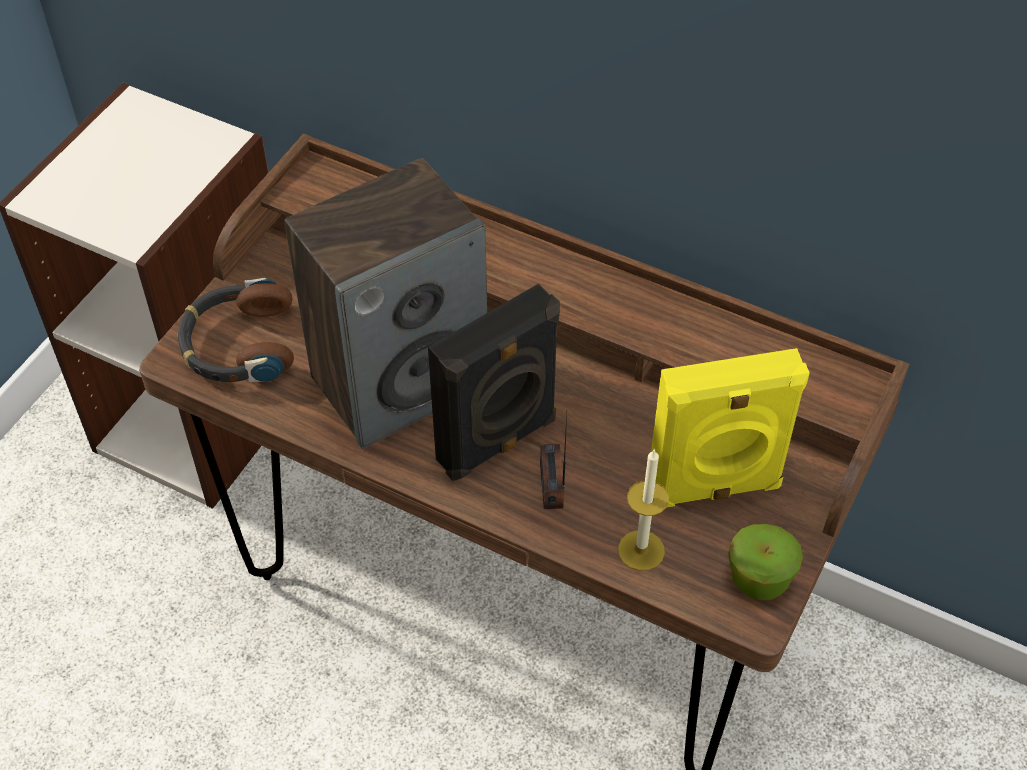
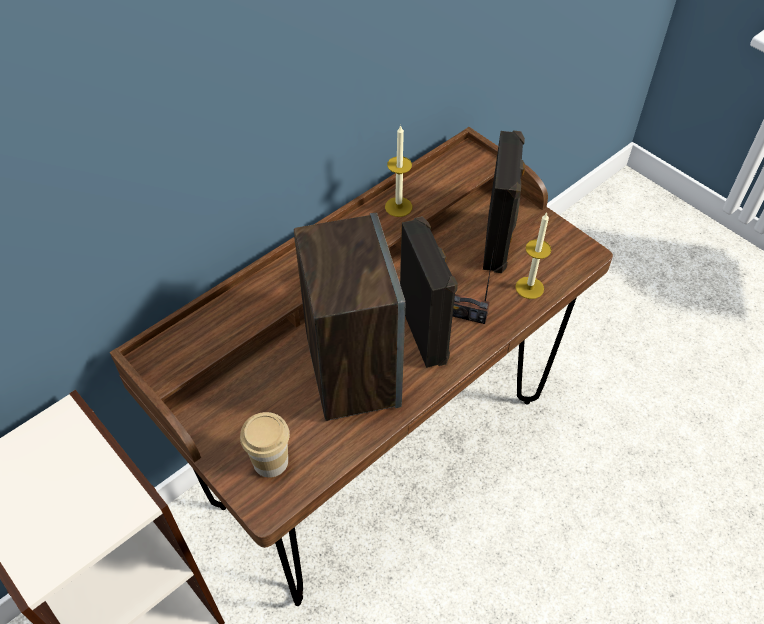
camera: 70 degrees left, 0 degrees up
(238, 344) = (270, 461): headphones -> cup
(682, 328) = (398, 207): none -> candle
(714, 488) = (498, 242): yellow speaker -> black speaker
(759, 579) = (564, 244): apple -> none

